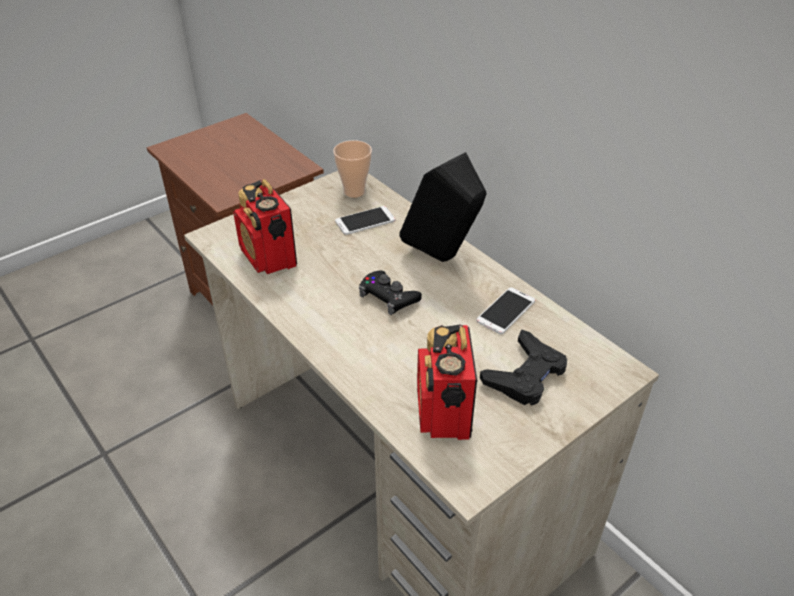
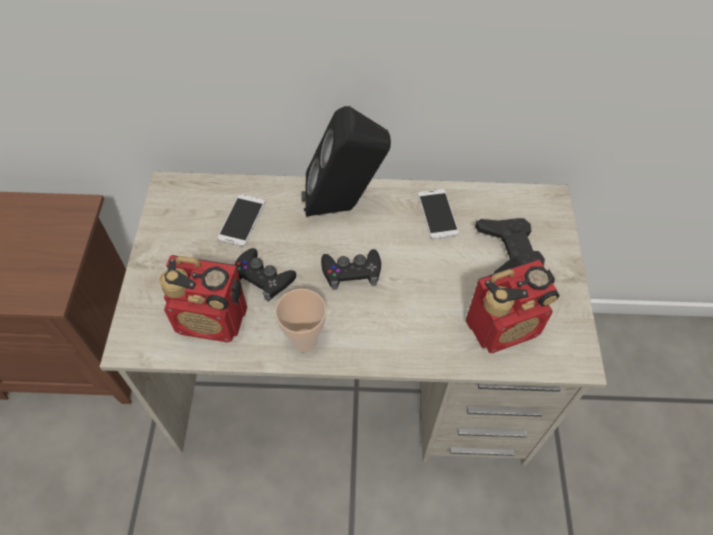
camera: 50 degrees left, 15 degrees up
(330, 258) = (263, 277): none -> black game controller
(354, 191) = (193, 199): cup -> cup (304, 340)
(443, 413) = (503, 327): radio -> radio turned 60 degrees counterclockwise

